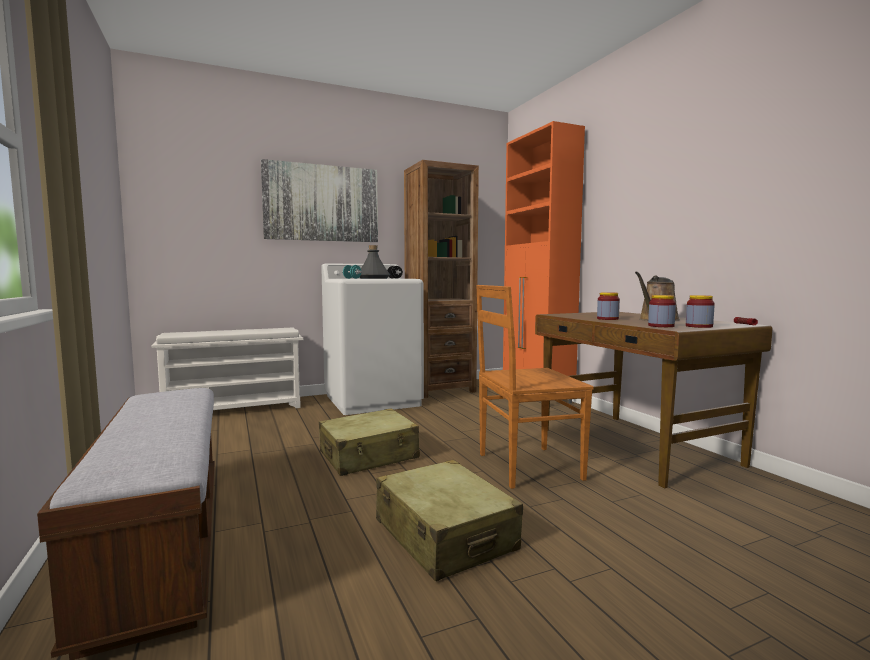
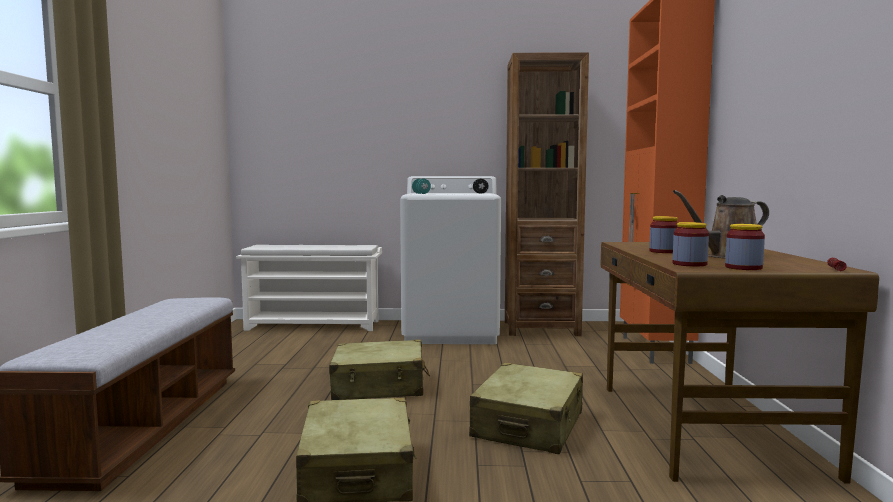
camera: 25 degrees right, 0 degrees up
(321, 203) = (412, 110): picture -> none
(373, 278) = (450, 193): grey bottle -> none
(526, 466) = (528, 425): brown chair -> beige suitcase

